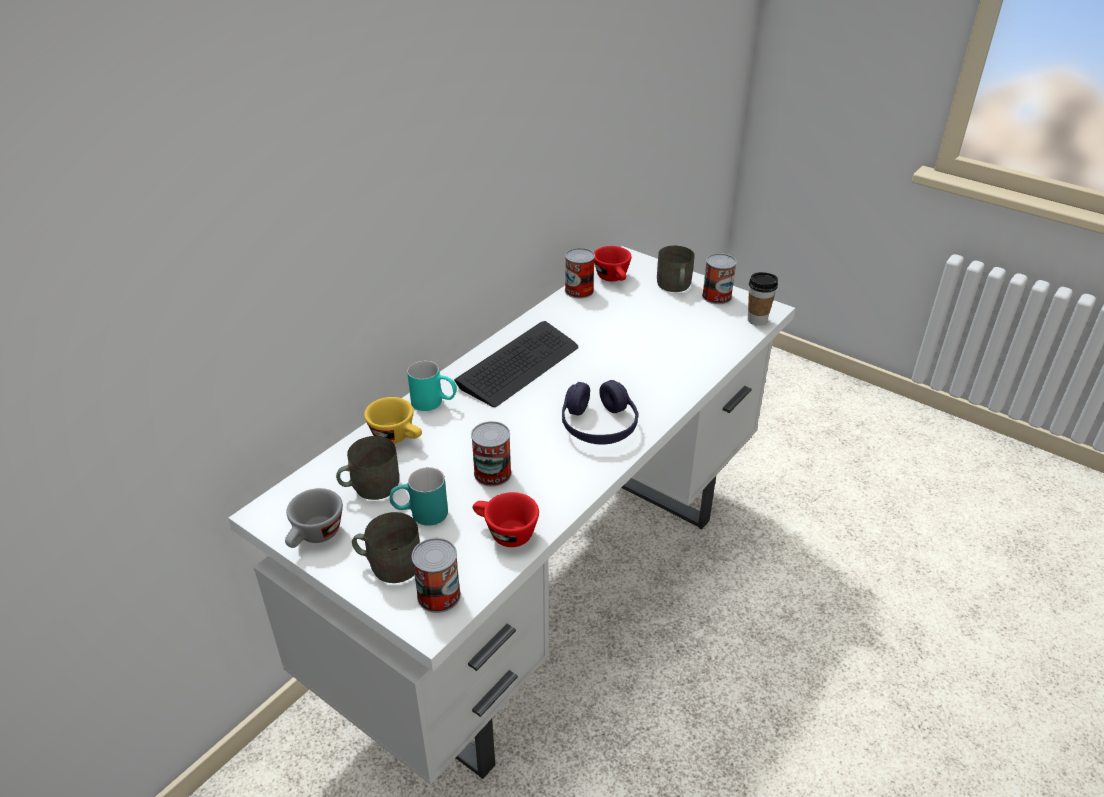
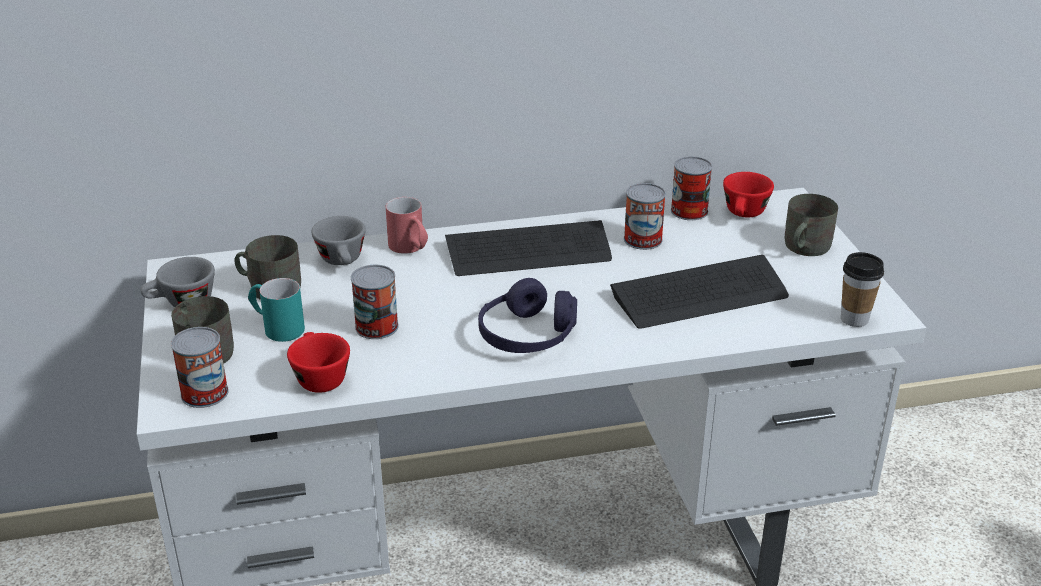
camera: 40 degrees right, 5 degrees down
(398, 437) = (343, 261): yellow cup -> grey cup
(434, 403) = (410, 249): turquoise mug -> red mug
(660, 345) = (700, 295): none -> keyboard
(716, 296) = (840, 276): can -> can (643, 239)

